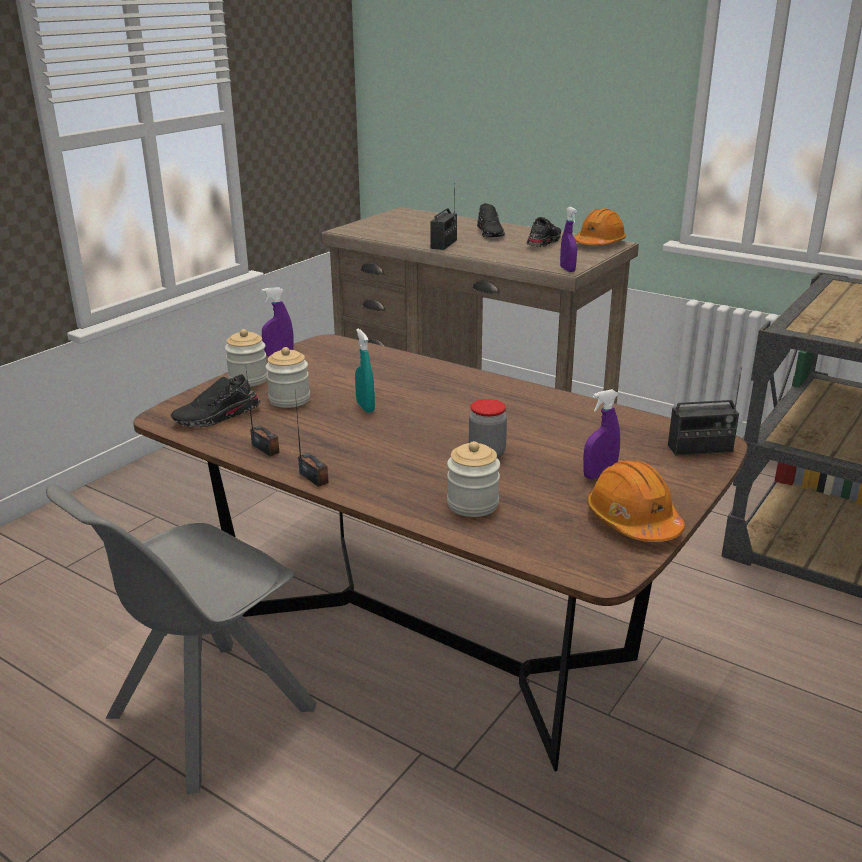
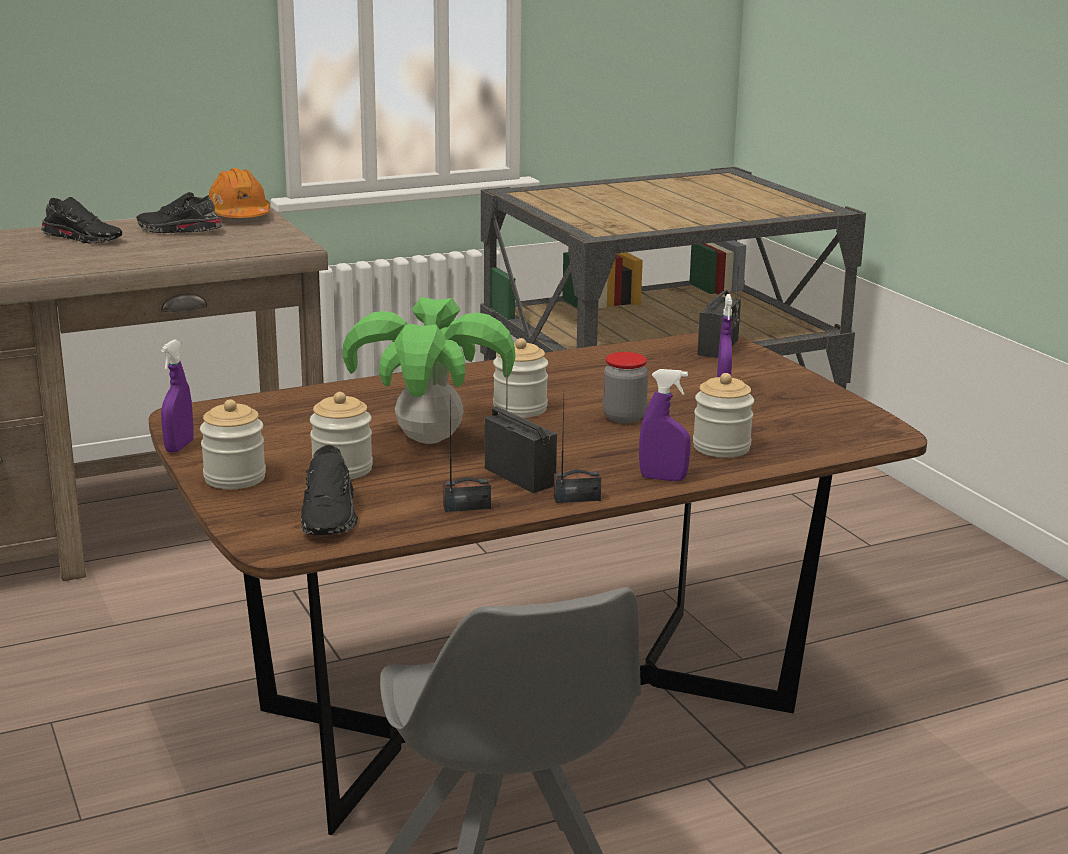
camera: 60 degrees left, 5 degrees down
(365, 407) = (428, 439): turquoise spray bottle -> potted plant
(444, 244) = (77, 263): radio -> radio (520, 477)
(455, 417) = (520, 409): none -> jar
(542, 242) = (178, 231): black shoe -> black shoe turned 45 degrees counterclockwise
(567, 269) = (297, 246): purple spray bottle -> purple spray bottle (663, 478)
(633, 521) = (817, 403): orange hard hat -> none

